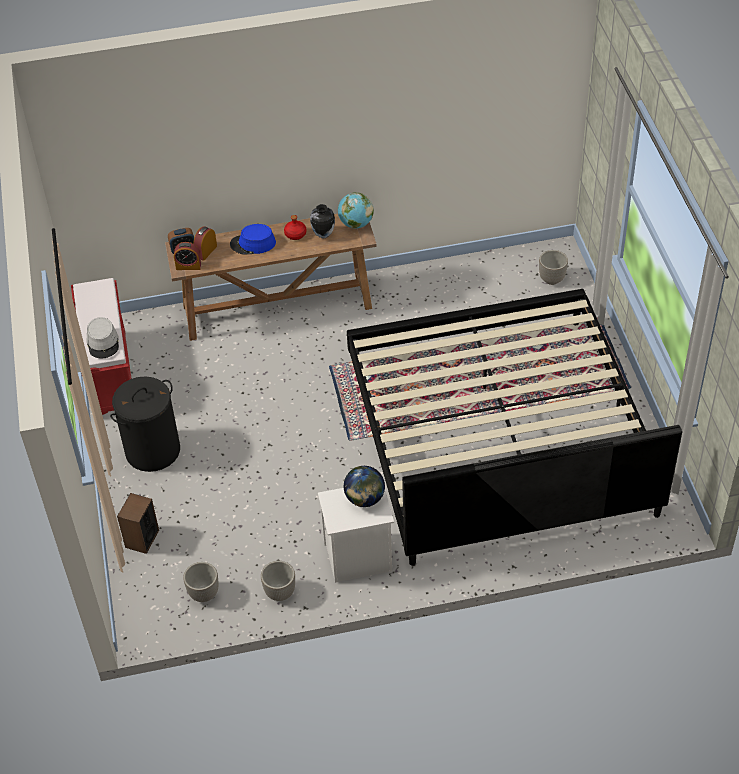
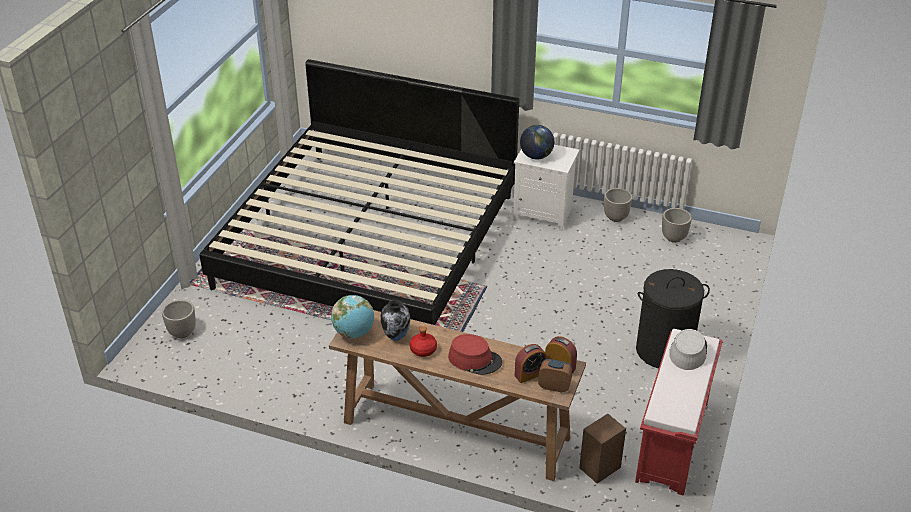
camera: 150 degrees left, 10 degrees down
(142, 539) = (706, 290): speaker -> speaker (600, 468)
(253, 244) = (475, 359): blue hat -> red hat

